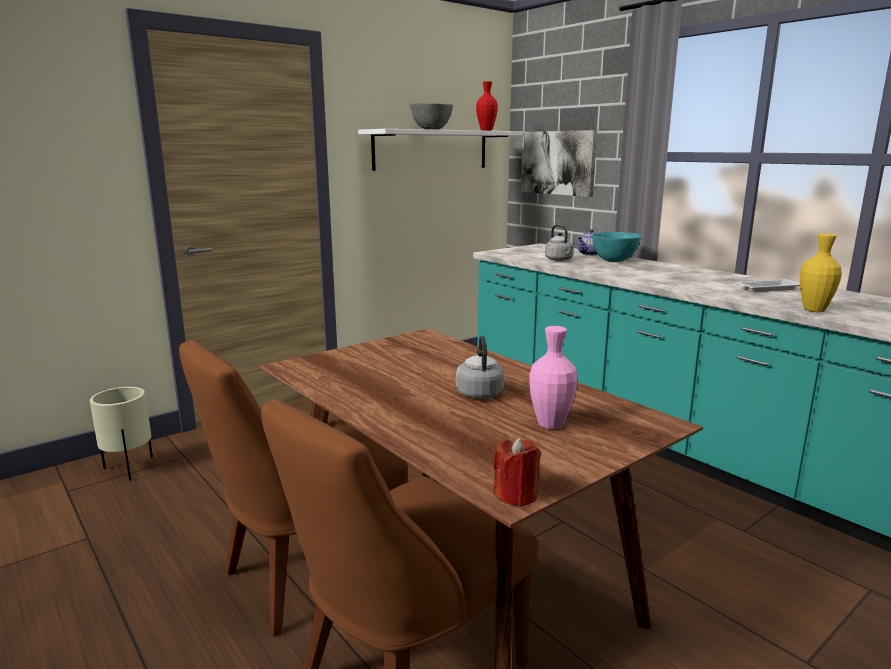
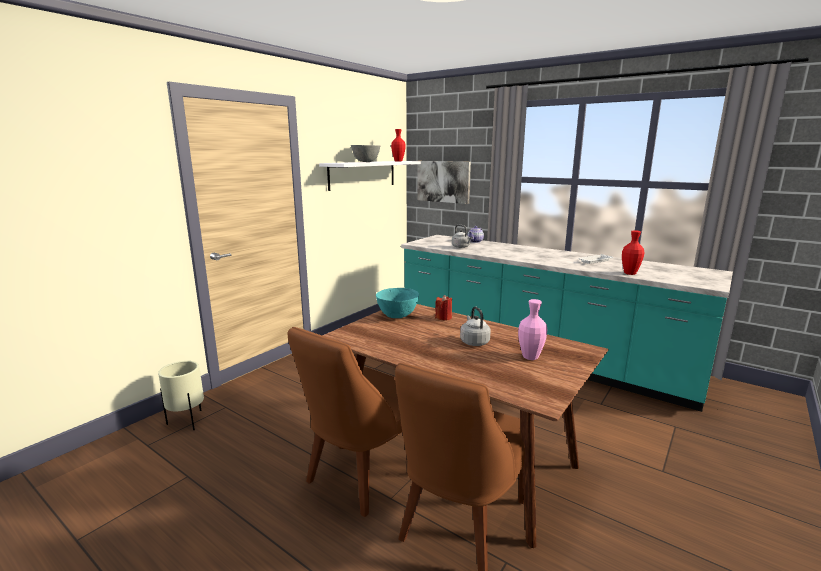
camera: 15 degrees left, 0 degrees up
(516, 495) = (547, 402): red candle -> red candle (443, 317)
(614, 261) = (494, 246): turquoise bowl -> turquoise bowl (397, 316)
(814, 310) = (630, 273): yellow vase -> red vase

